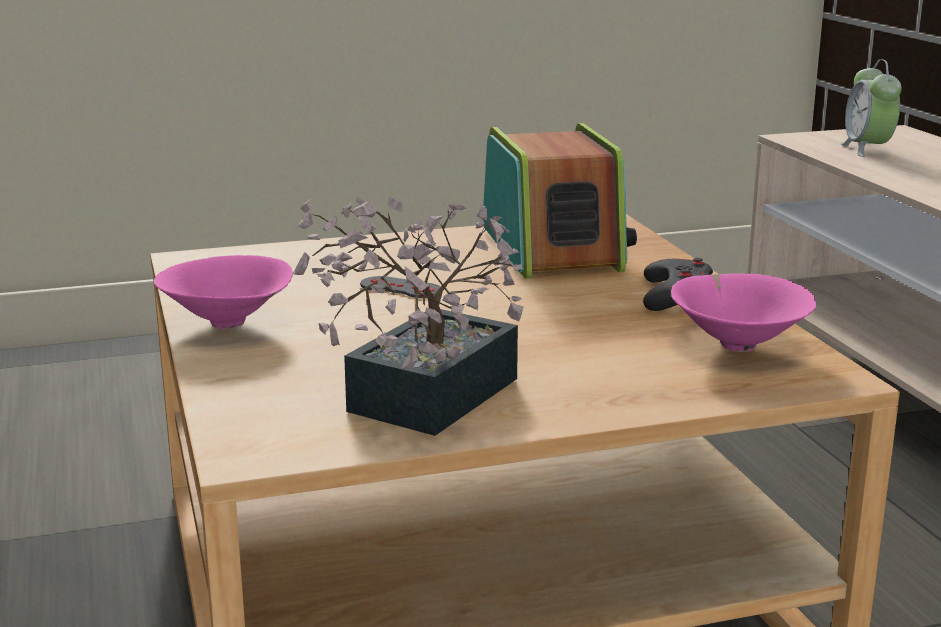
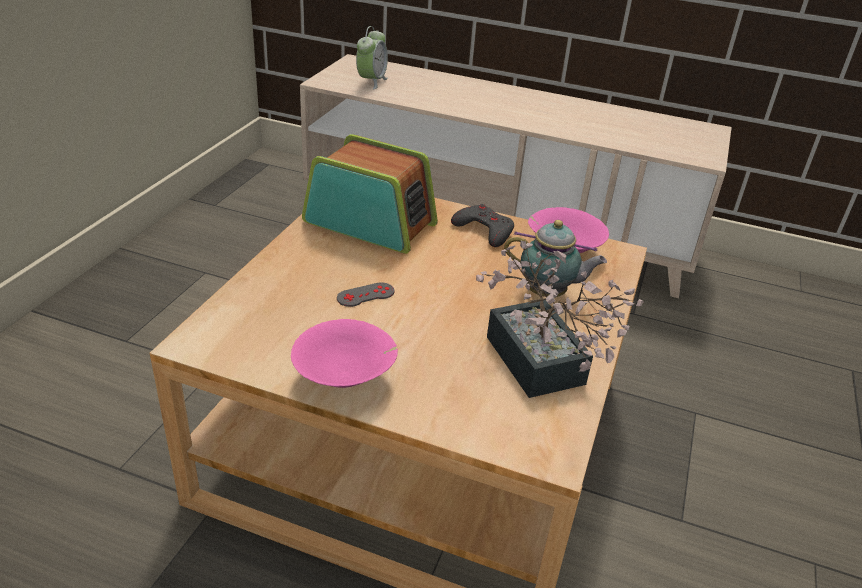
camera: 55 degrees left, 15 degrees up
(605, 364) = (548, 294): none -> teapot
(867, 149) = (371, 81): alarm clock -> alarm clock turned 105 degrees counterclockwise

